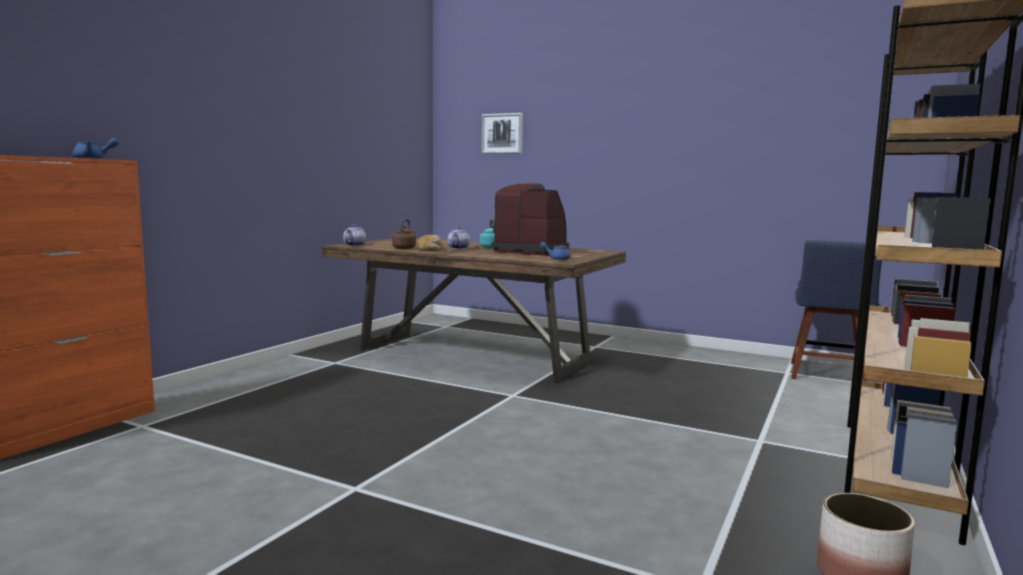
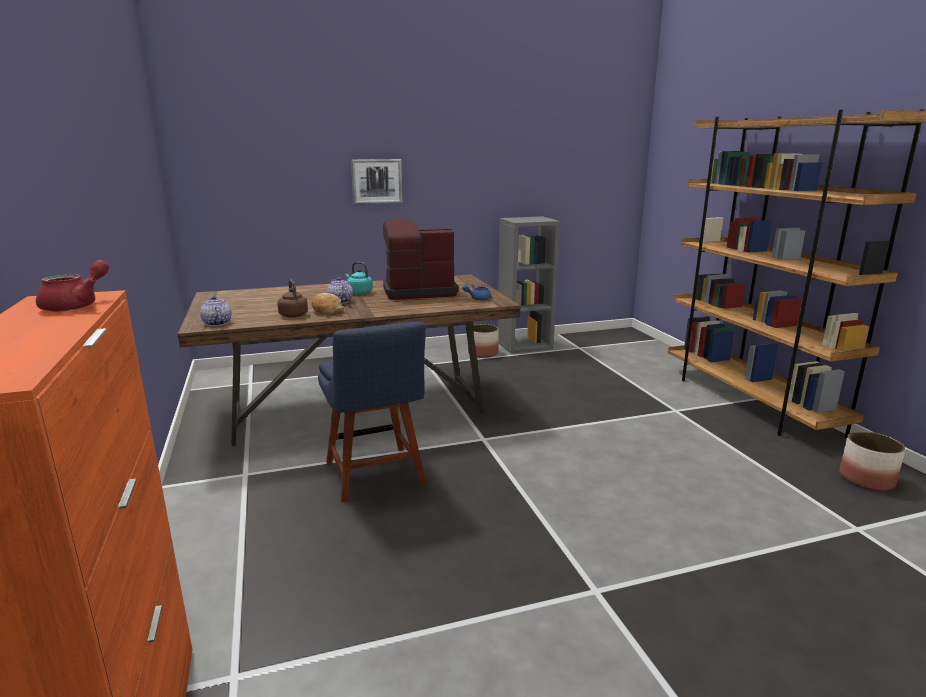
camera: 45 degrees left, 10 degrees up
(94, 158) = (77, 305): blue teapot -> red teapot
(502, 134) = (269, 150): picture -> picture (376, 181)
(666, 352) = (483, 353): none -> planter
(726, 357) = (525, 345): none -> grey bookcase
(827, 375) = (600, 343): blue chair -> blue chair (376, 476)

